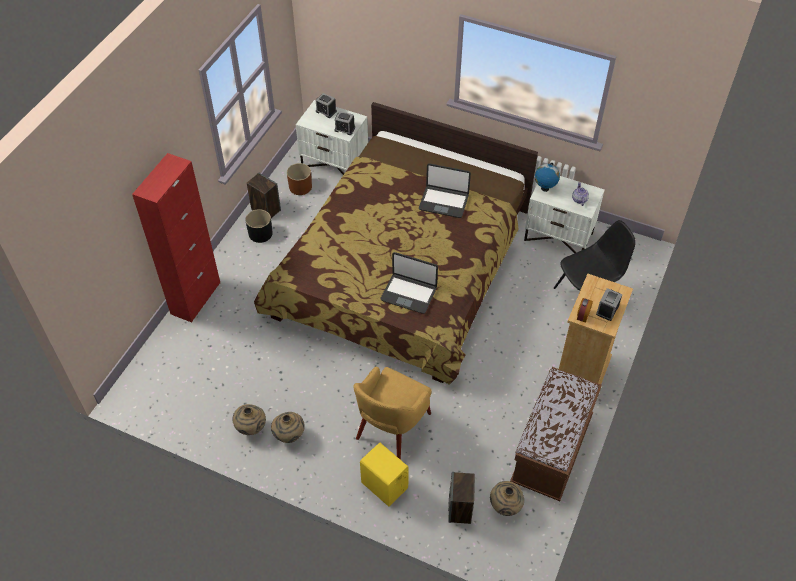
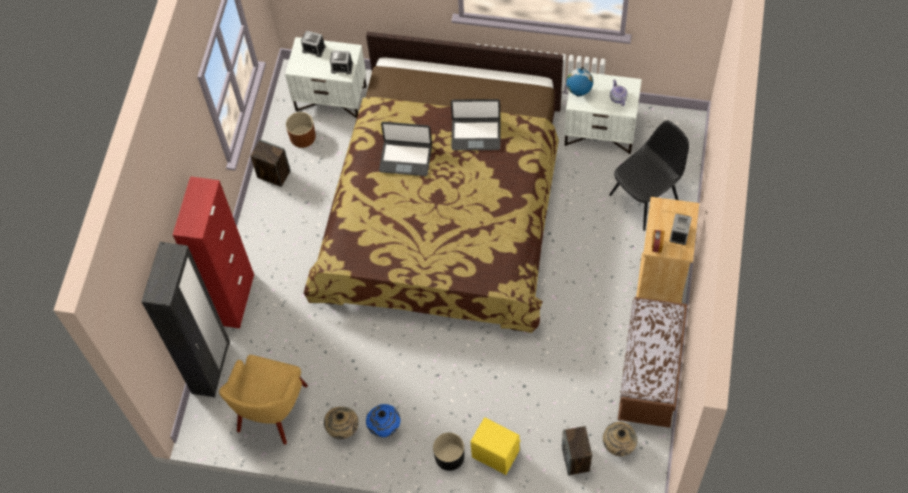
camera: 10 degrees left, 10 degrees up
(155, 349) = (211, 368): none -> black wardrobe
(260, 233) = (277, 205): black planter -> black planter (449, 456)
(289, 436) = (384, 427): beige vase -> blue vase
(392, 427) = (485, 392): yellow armchair -> yellow armchair (271, 410)
(409, 293) = (470, 252): laptop -> laptop (405, 158)

